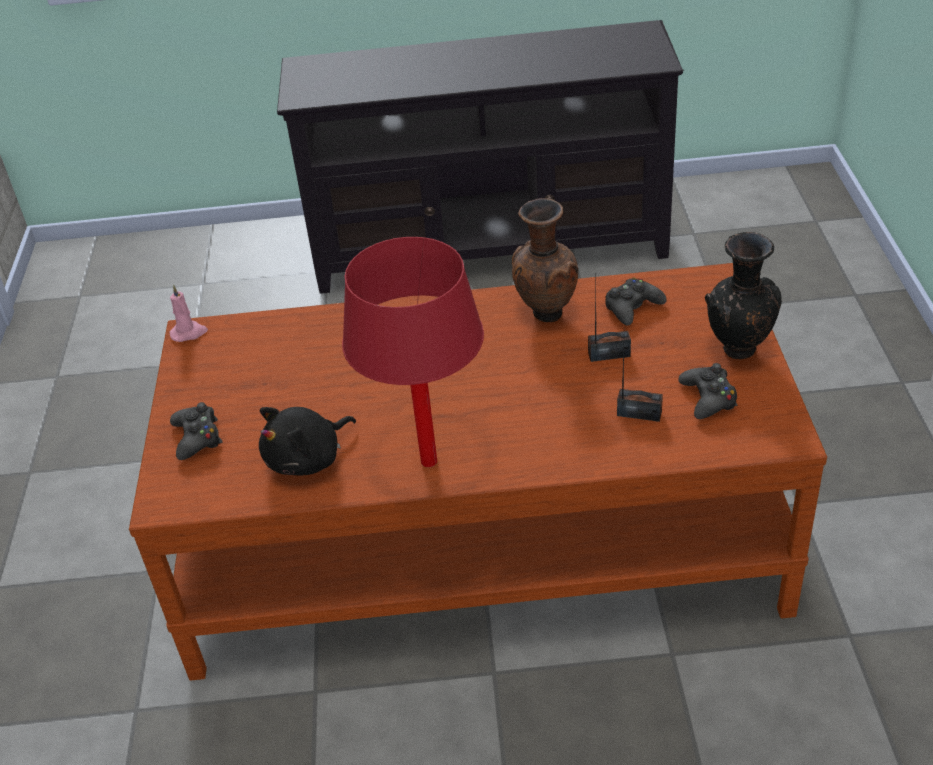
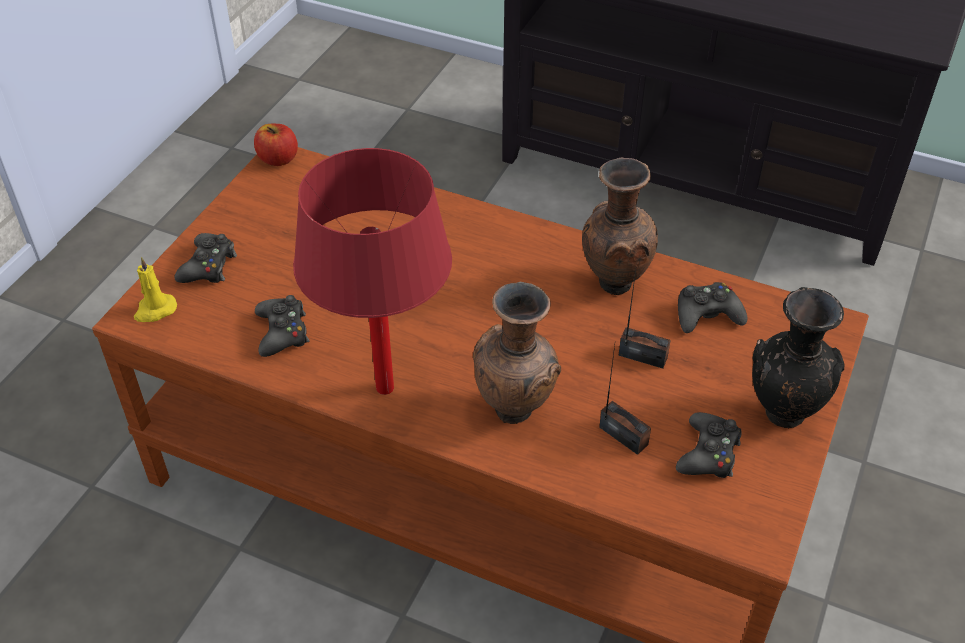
camera: 25 degrees right, 5 degrees up
(177, 490) = (155, 310): none -> yellow candle
(189, 333) = (278, 159): pink candle -> apple
(308, 459) = (282, 332): black plush toy -> black game controller
(546, 431) = (516, 410): none -> brown vase

